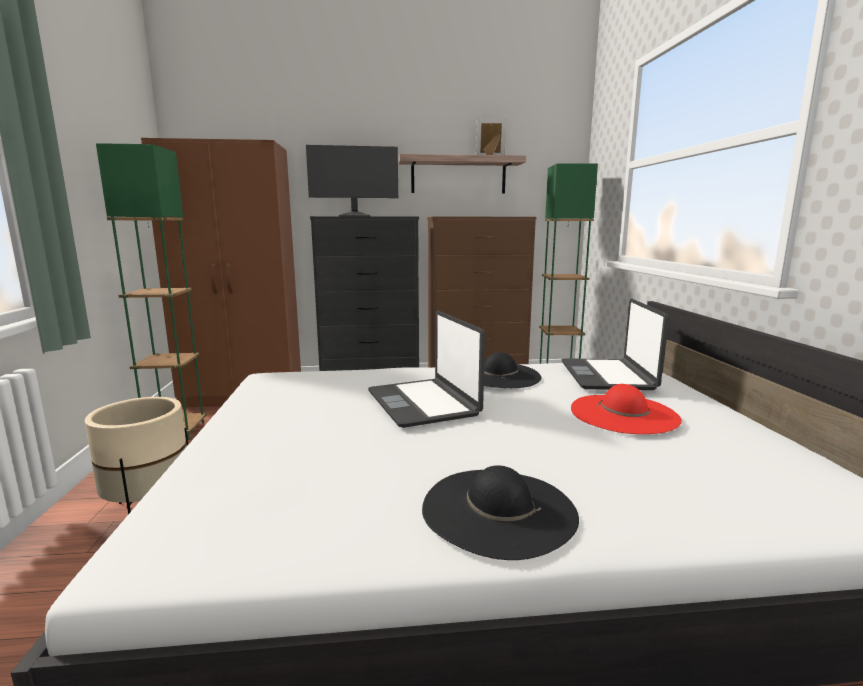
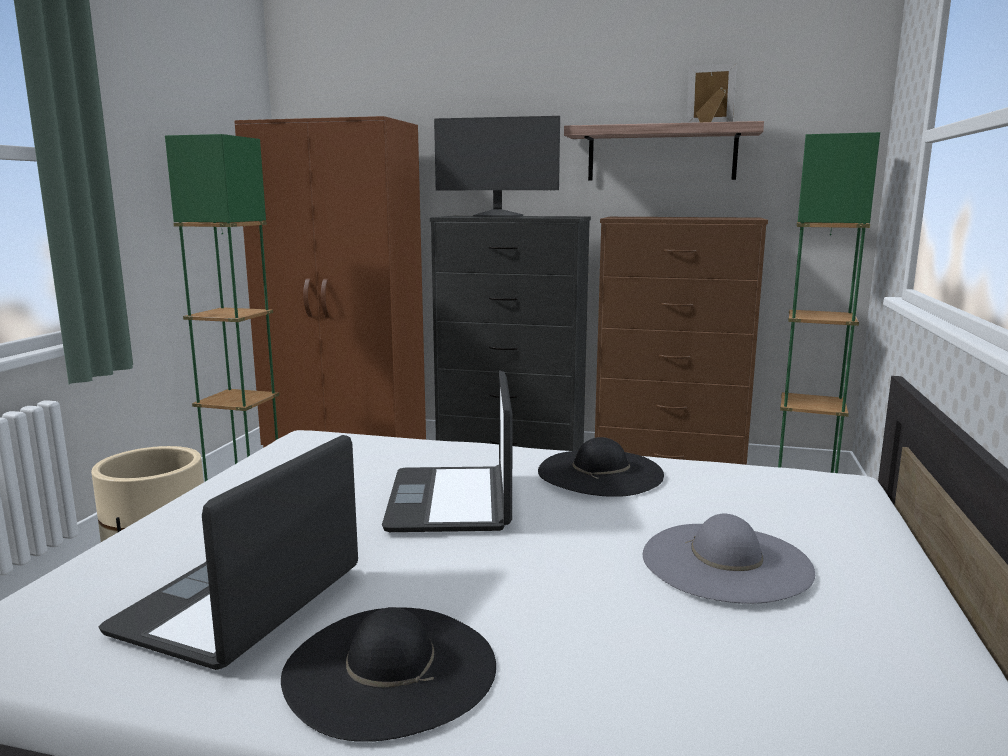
camera: 20 degrees right, 0 degrees up
(608, 376) = (771, 495): laptop -> laptop (242, 602)
(624, 414) = (726, 562): red hat -> grey hat

